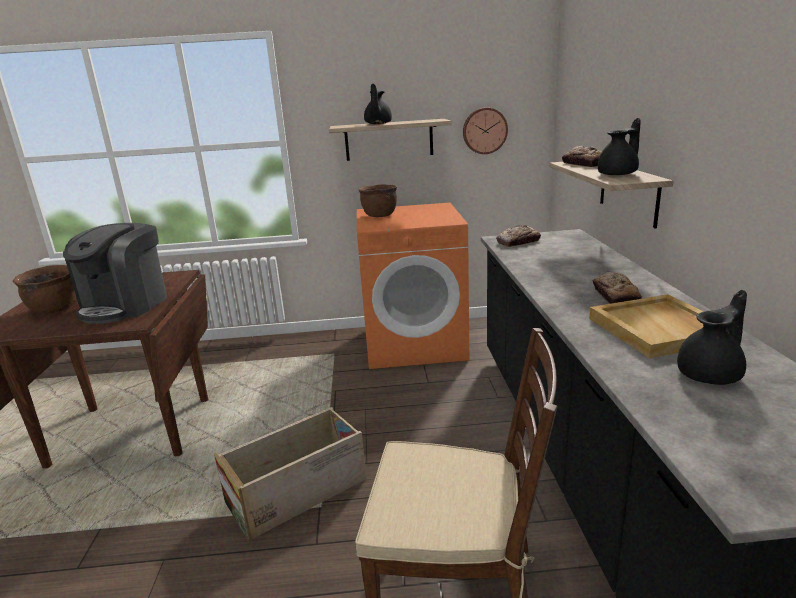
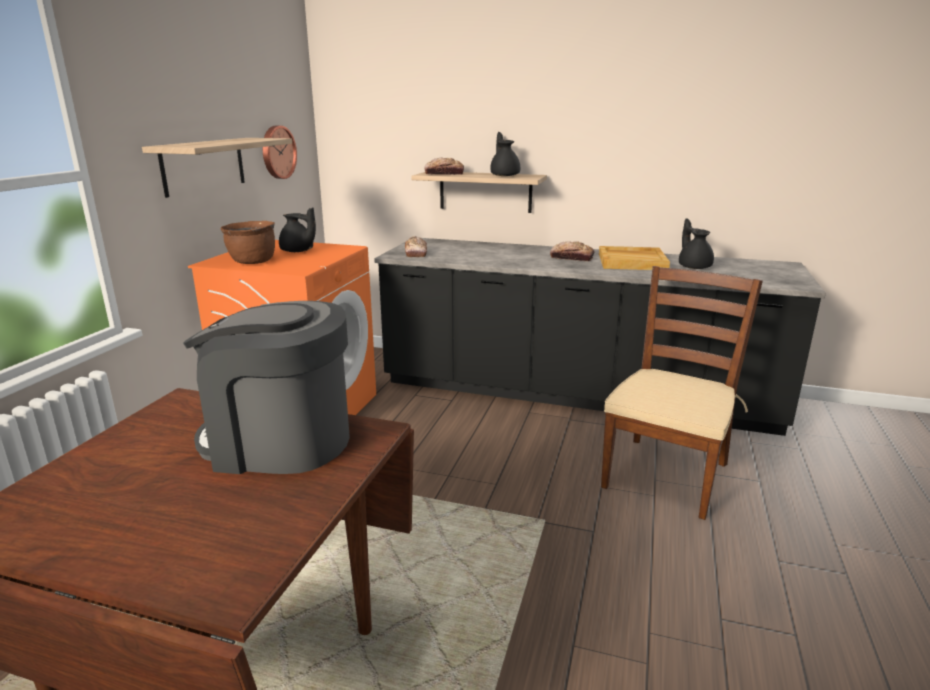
camera: 70 degrees left, 0 degrees up
(55, 309) = (184, 514): brown cooking pot -> none
(126, 305) = (279, 441): coffee machine -> coffee machine turned 150 degrees clockwise
(298, 491) = (513, 532): crate -> none
(377, 124) = (221, 142): black teapot -> black teapot (298, 251)

